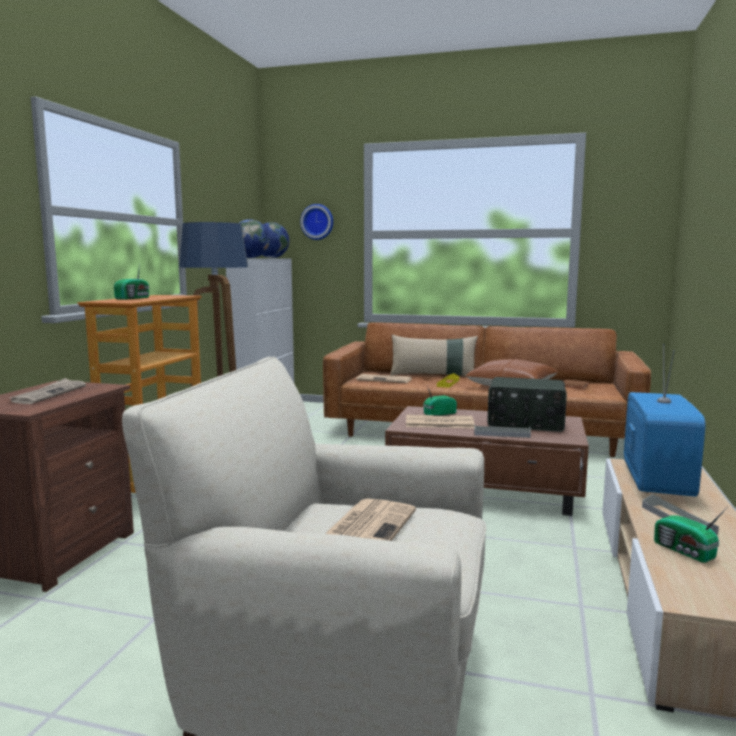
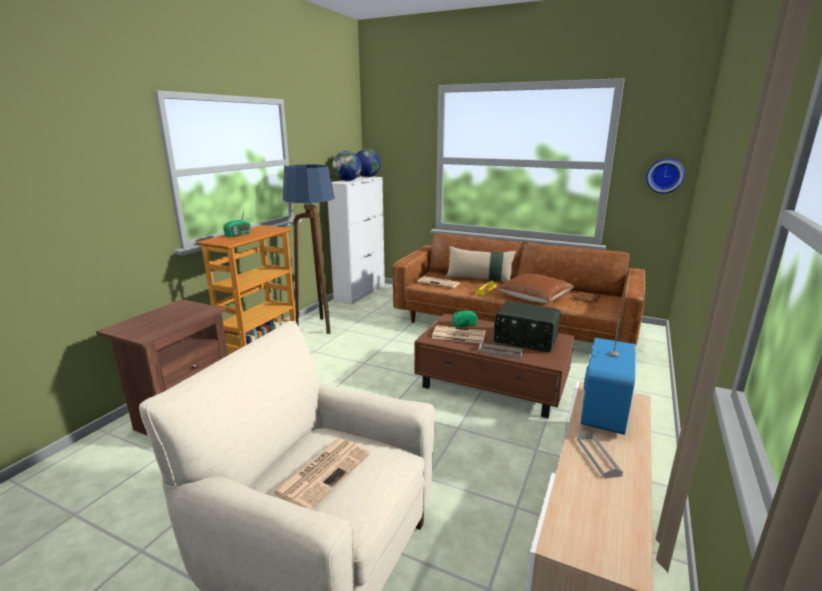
camera: 10 degrees right, 10 degrees up
(49, 394) = (168, 317): newspaper -> none
(317, 222) = (402, 148): wall clock -> wall clock (664, 175)
(685, 551) = (585, 492): radio -> none

